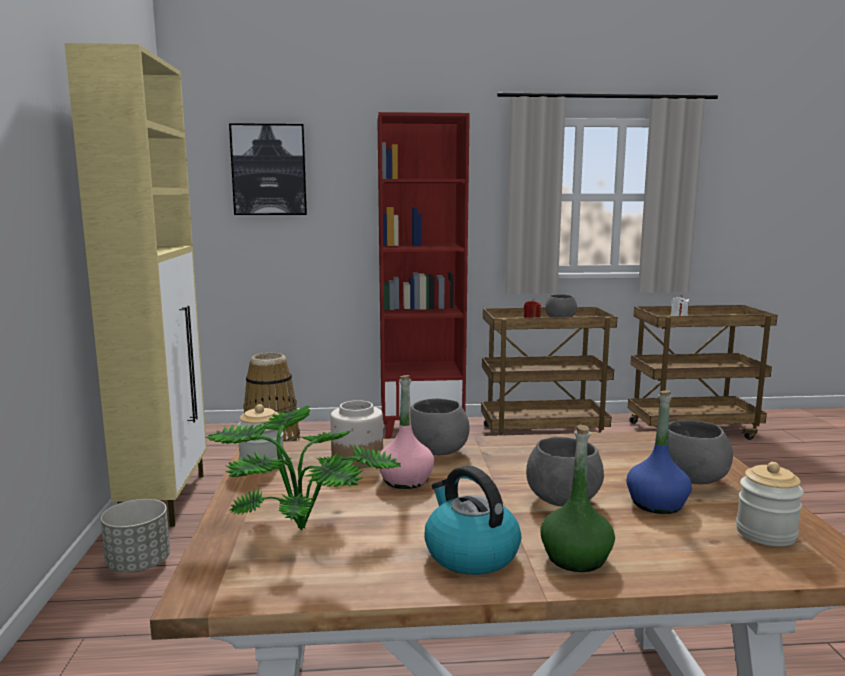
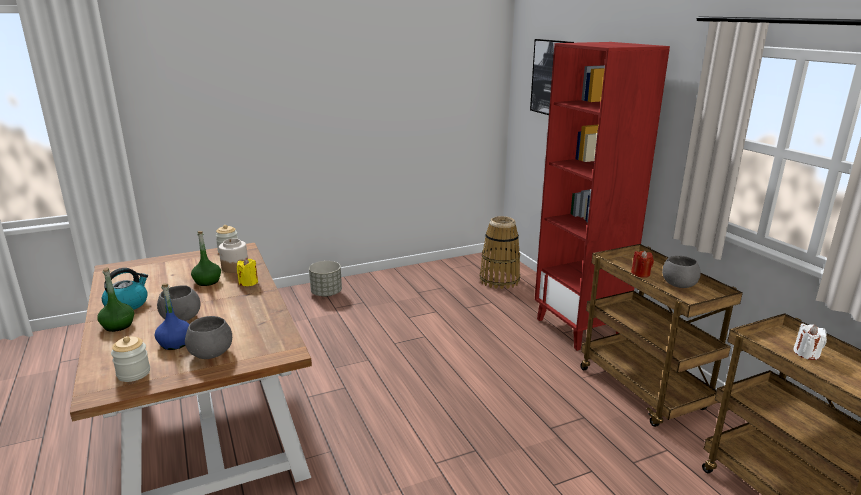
camera: 70 degrees right, 10 degrees up
(166, 499) = (395, 277): beige cabinet -> none
(302, 523) = (161, 271): potted plant -> none
(405, 480) = (207, 281): pink bottle -> green bottle
(437, 451) = (248, 282): grey bowl -> yellow candle

